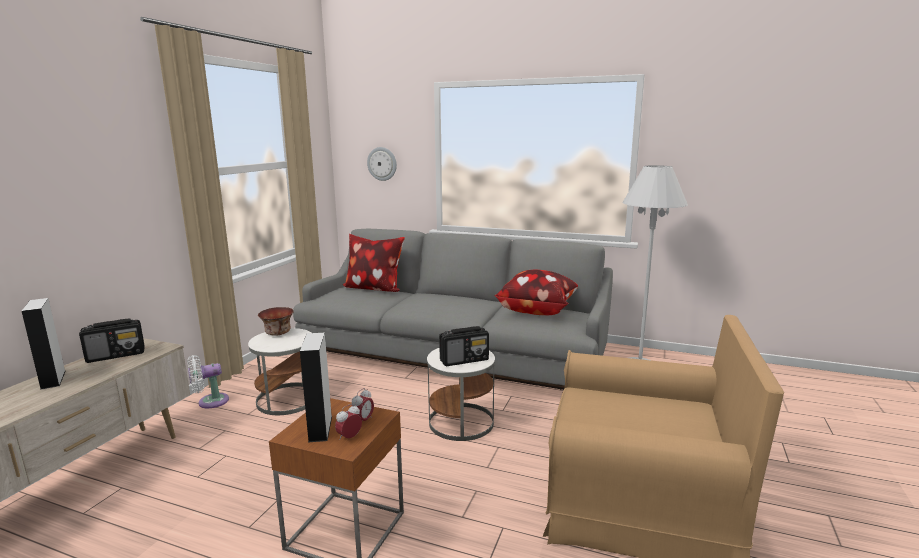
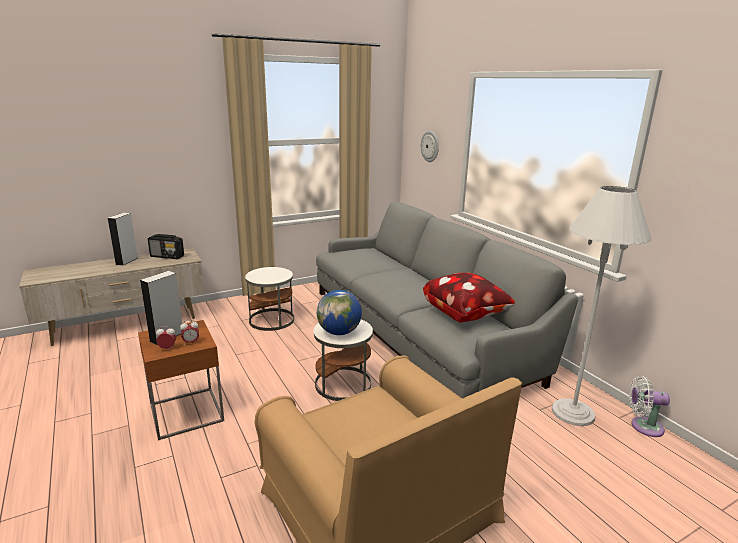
camera: 40 degrees right, 5 degrees up
(210, 402) = (235, 304): white fan -> white fan (643, 426)
(278, 333) = (273, 270): bowl -> none
(374, 289) = (381, 256): pillow -> none
(464, 360) = (339, 332): radio -> globe

